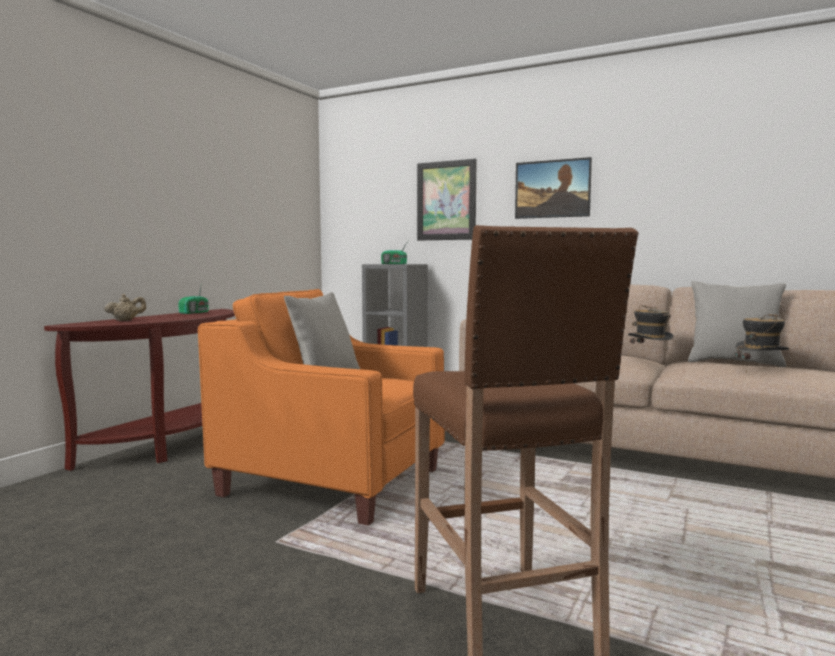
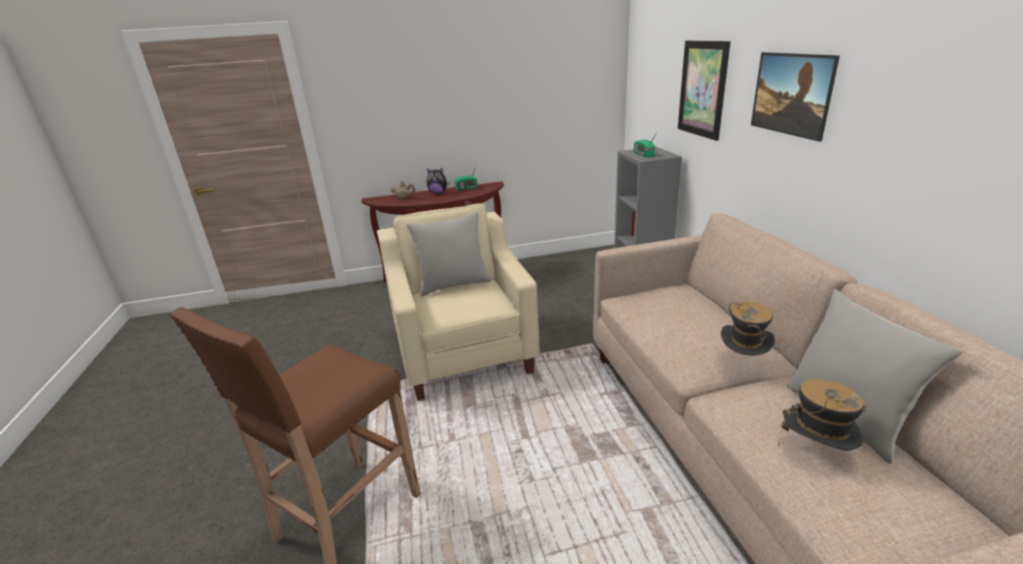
camera: 50 degrees right, 20 degrees up
(165, 316) = (438, 193): none -> plush toy
(332, 482) = (463, 351): orange armchair -> beige armchair

